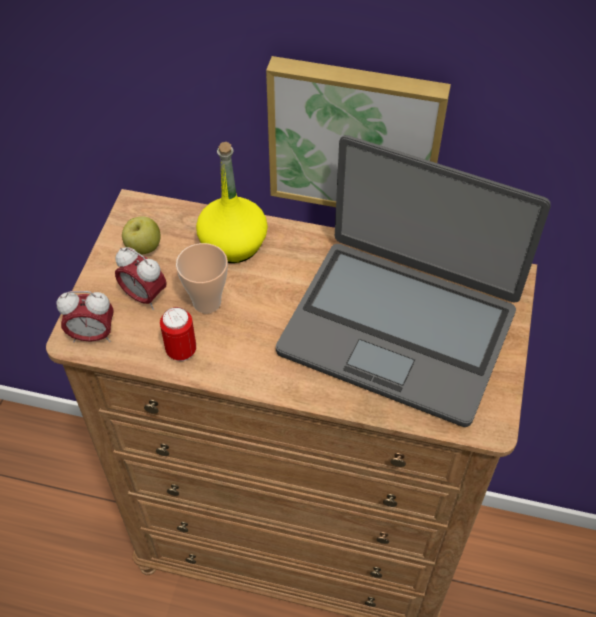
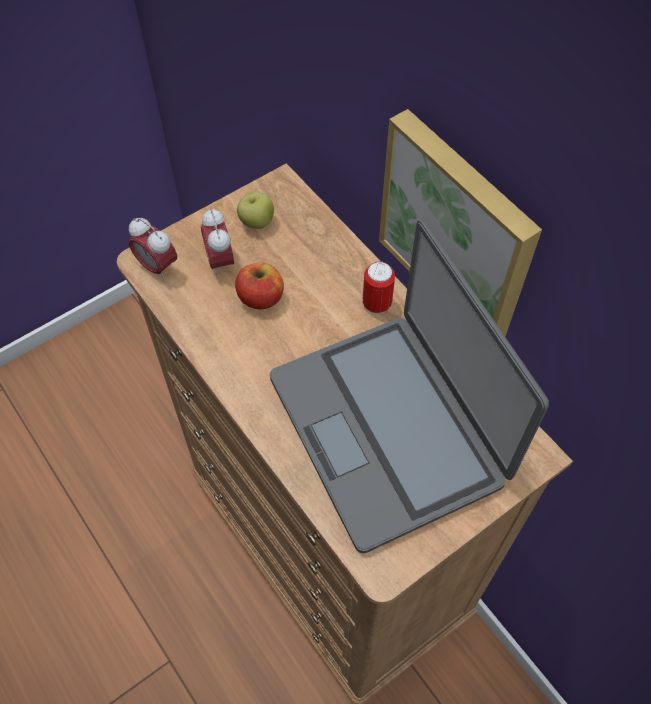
camera: 40 degrees right, 5 degrees up
(181, 351) = (206, 323): can -> can (376, 304)
(207, 302) = (261, 297): cup -> apple
(233, 244) = (326, 263): yellow bottle -> none

